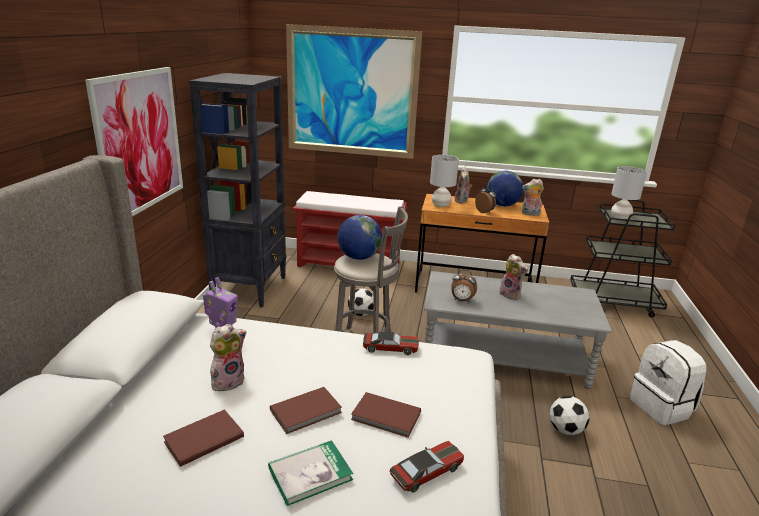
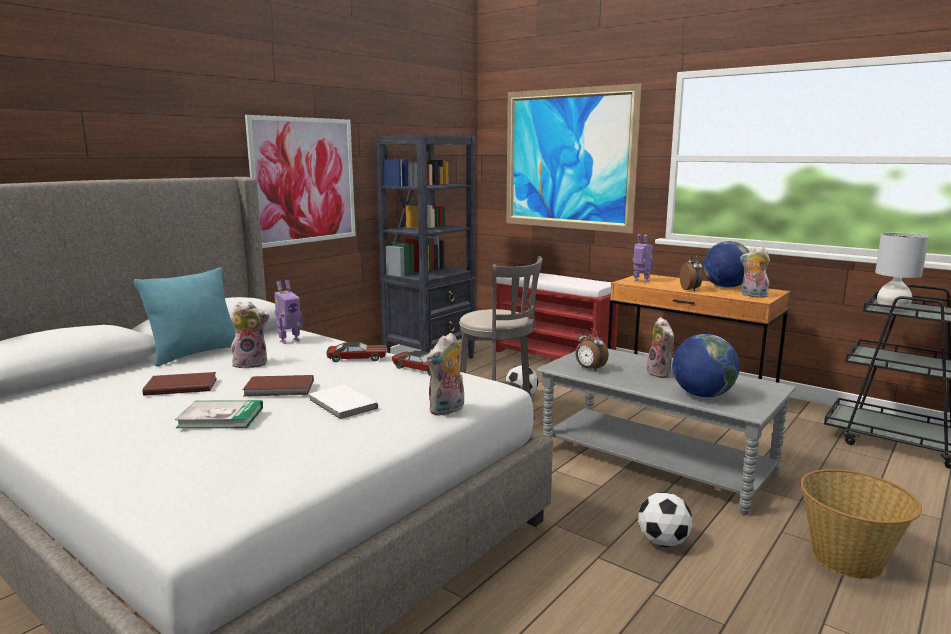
camera: 30 degrees right, 10 degrees down
(146, 381) = (195, 354): none -> turquoise pillow
(359, 257) = (491, 311): globe -> globe (702, 395)
(386, 417) = (341, 405): brown book -> white book
(427, 471) = (318, 440): toy car -> toy car (357, 358)
(440, 205) = (640, 281): grey table lamp -> toy robot
(462, 201) = (675, 280): plush toy -> plush toy (447, 410)
(662, 407) = (848, 559): white backpack -> basket

